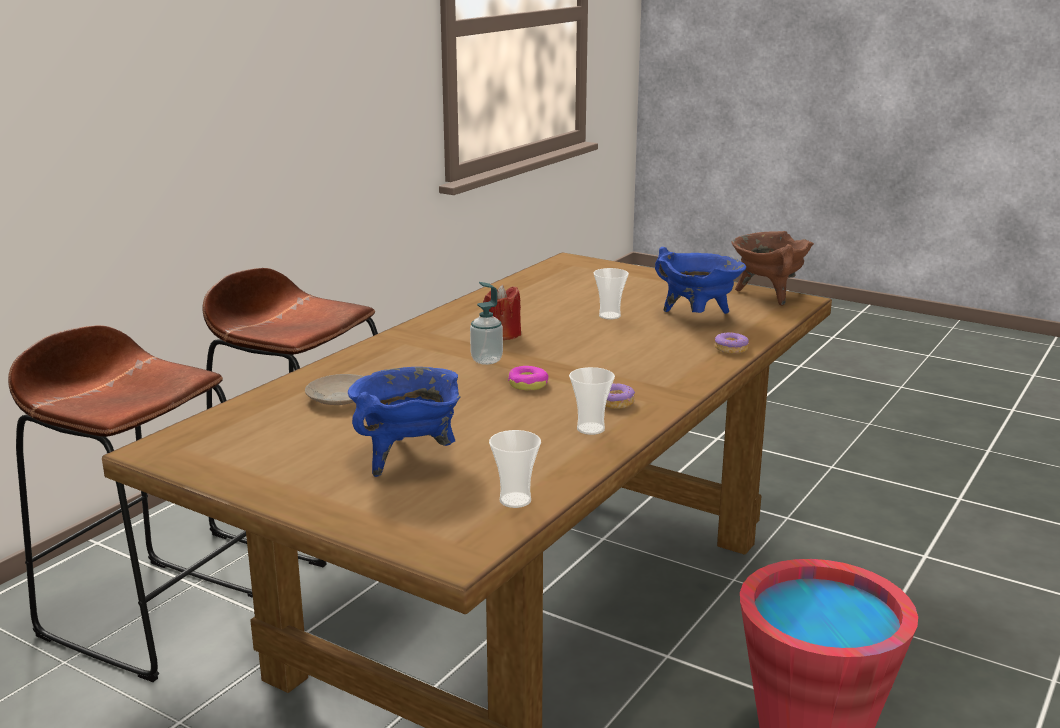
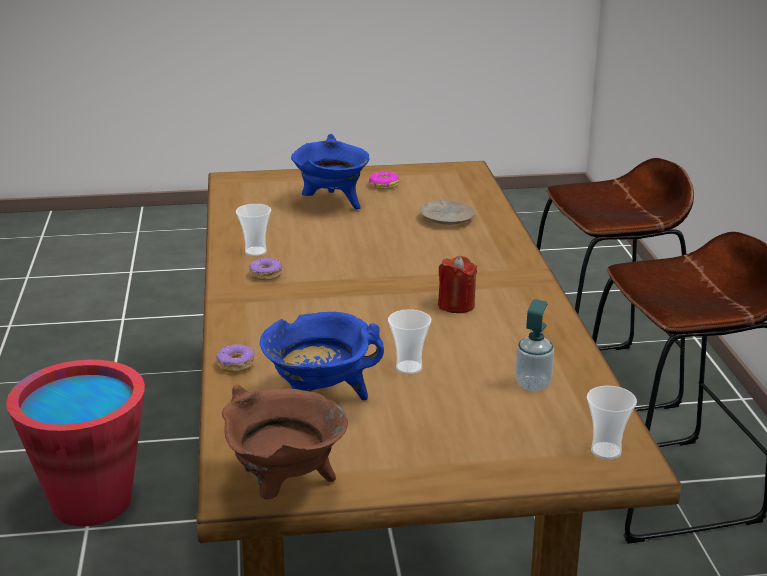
camera: 140 degrees right, 5 degrees up
(486, 360) = (417, 276): soap dispenser -> soap dispenser (533, 384)
(515, 500) = (239, 204): cup -> cup (606, 451)
(528, 384) = (350, 267): donut -> donut (383, 185)

